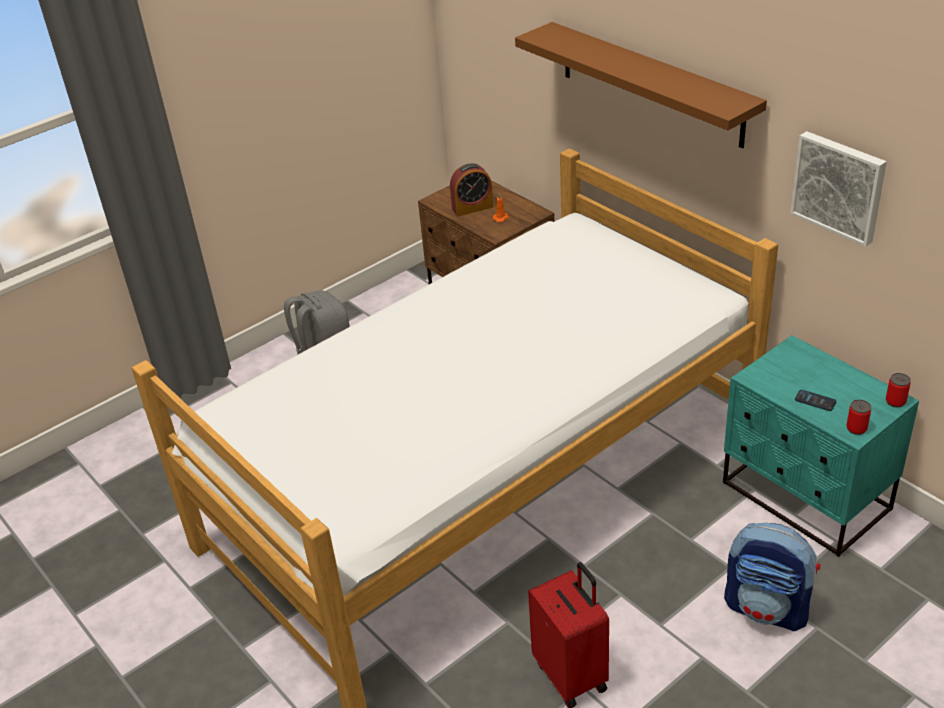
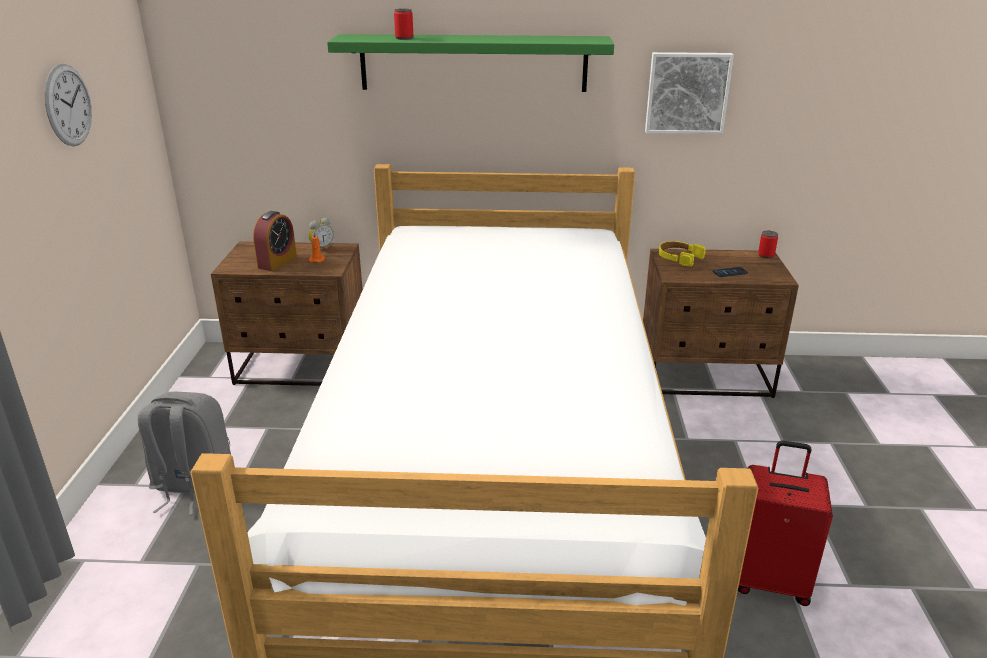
camera: 50 degrees left, 10 degrees down
(313, 54) = (68, 105): none -> wall clock
(521, 206) = (321, 247): none -> alarm clock
(650, 84) = (473, 63): brown shelf -> green shelf
(767, 608) = (792, 450): backpack -> none
(798, 359) = (679, 258): none -> yellow headphones
(805, 497) = (705, 377): turquoise nightstand -> brown nightstand
(856, 428) = (776, 275): can -> can (404, 38)

